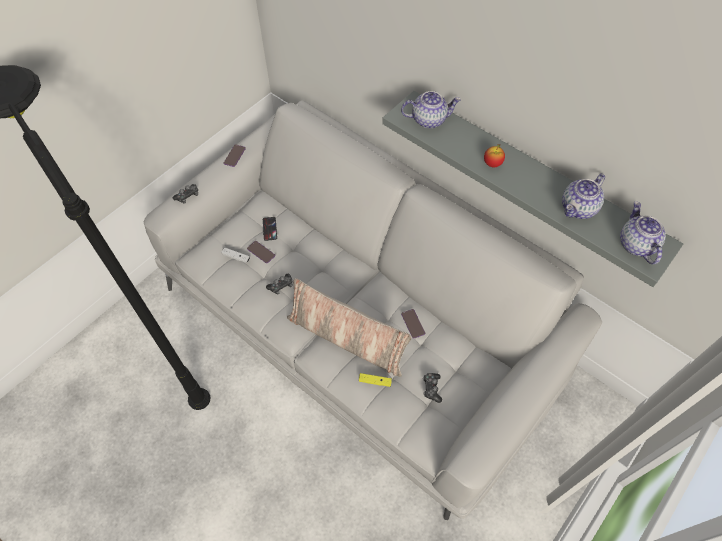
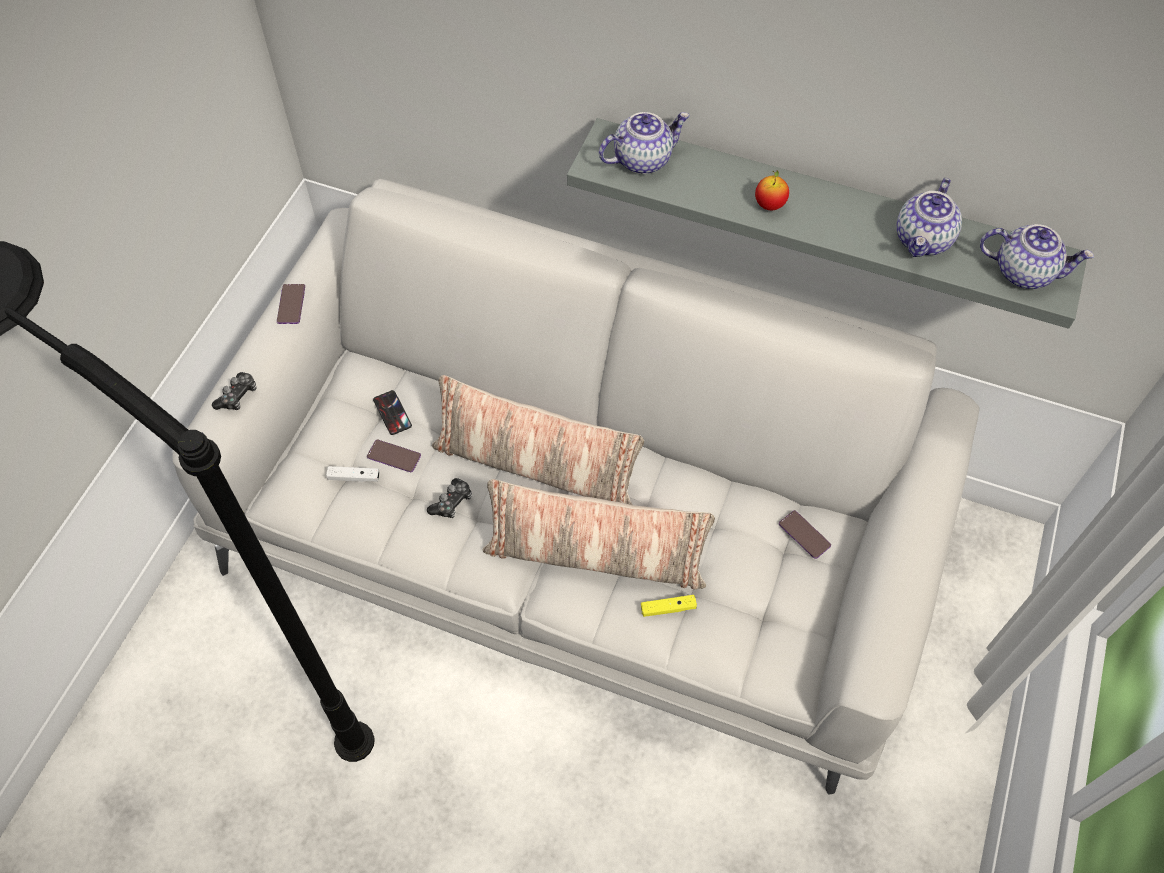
camera: 20 degrees left, 0 degrees up
(335, 280) = (536, 466): none -> pillow
(413, 324) = (691, 498): phone -> phone (804, 535)
(431, 388) = (760, 590): game controller -> none
(635, 244) = (1024, 272): teapot -> teapot turned 135 degrees clockwise

